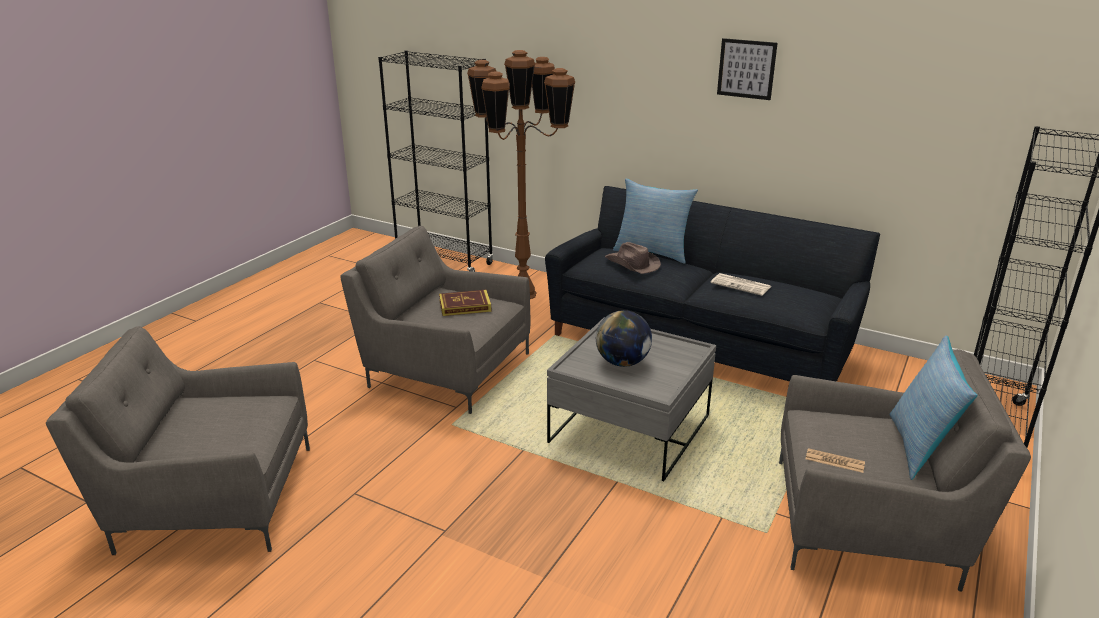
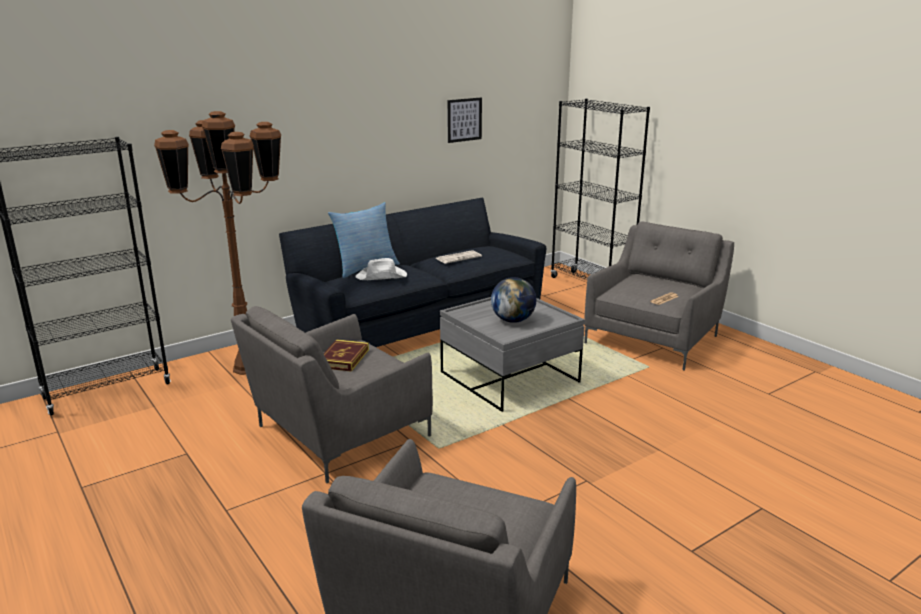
camera: 65 degrees left, 5 degrees down
(632, 264) = (382, 276): brown hat -> white hat
(746, 69) = (377, 99): picture -> picture (464, 120)
(920, 447) = (661, 279): pillow -> none

